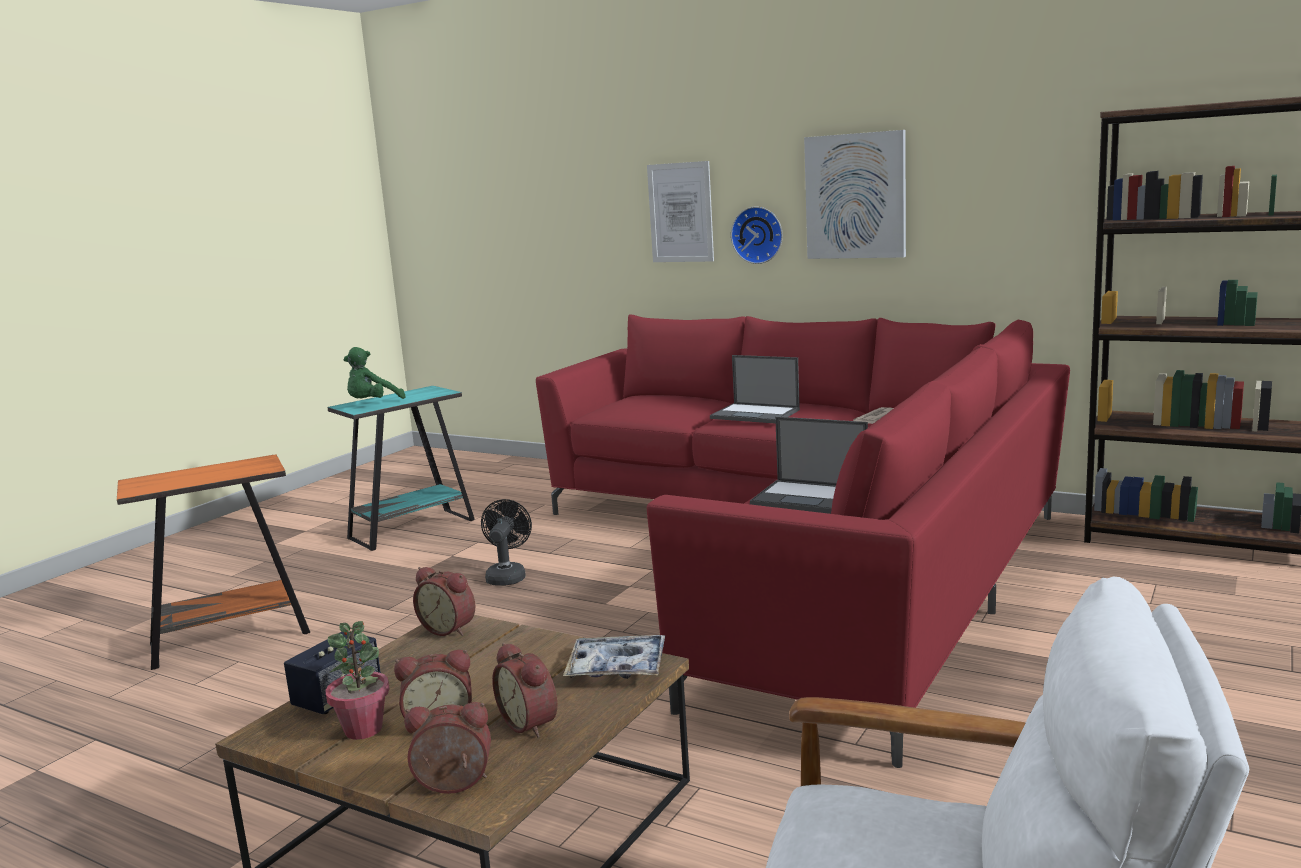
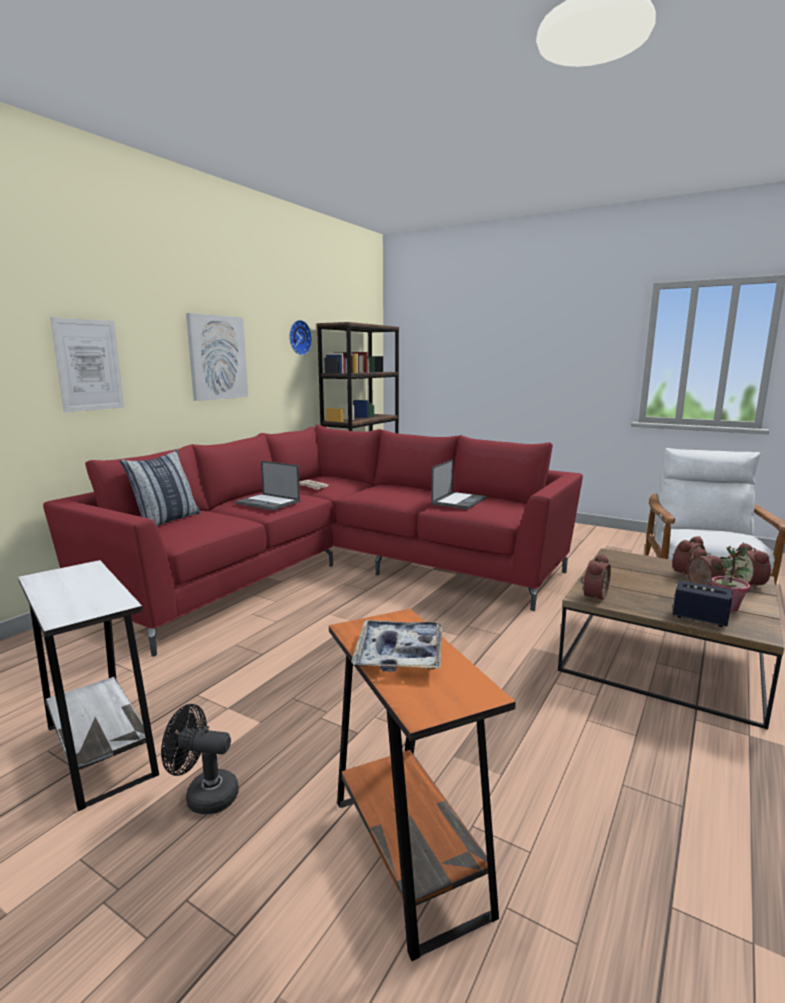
camera: 90 degrees left, 0 degrees up
(372, 404) = (90, 599): green plush toy -> none
(411, 529) = (100, 750): turquoise side table -> white side table
(507, 576) = (307, 671): black fan -> black fan (204, 795)
(617, 667) = (619, 559): tray -> tray (399, 654)
(662, 397) = (166, 521): none -> pillow
(756, 414) = (268, 502): laptop -> laptop turned 90 degrees clockwise
(758, 234) = (157, 384): wall clock -> wall clock (298, 337)

